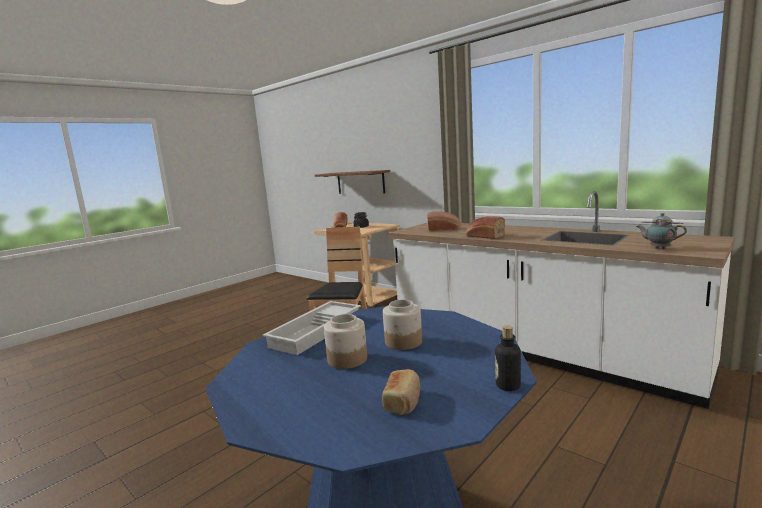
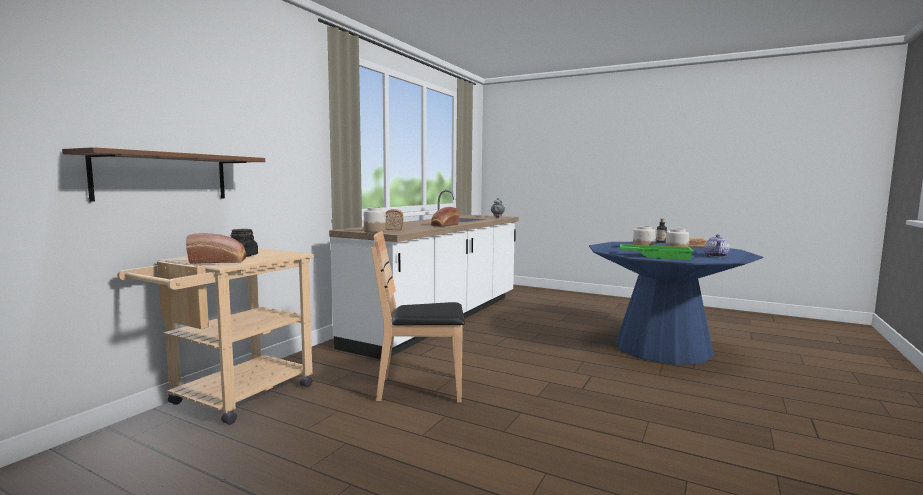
camera: 105 degrees left, 5 degrees down
(278, 382) = (716, 256): none -> teapot
(317, 332) = (655, 256): white tray -> green tray
(418, 227) = (374, 231): none -> jar

